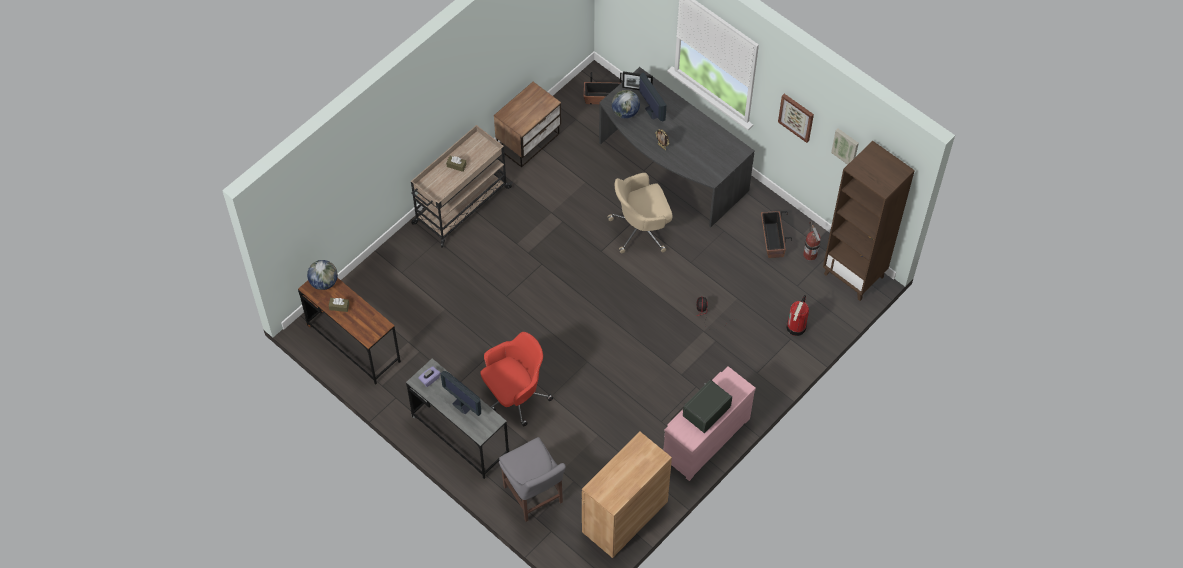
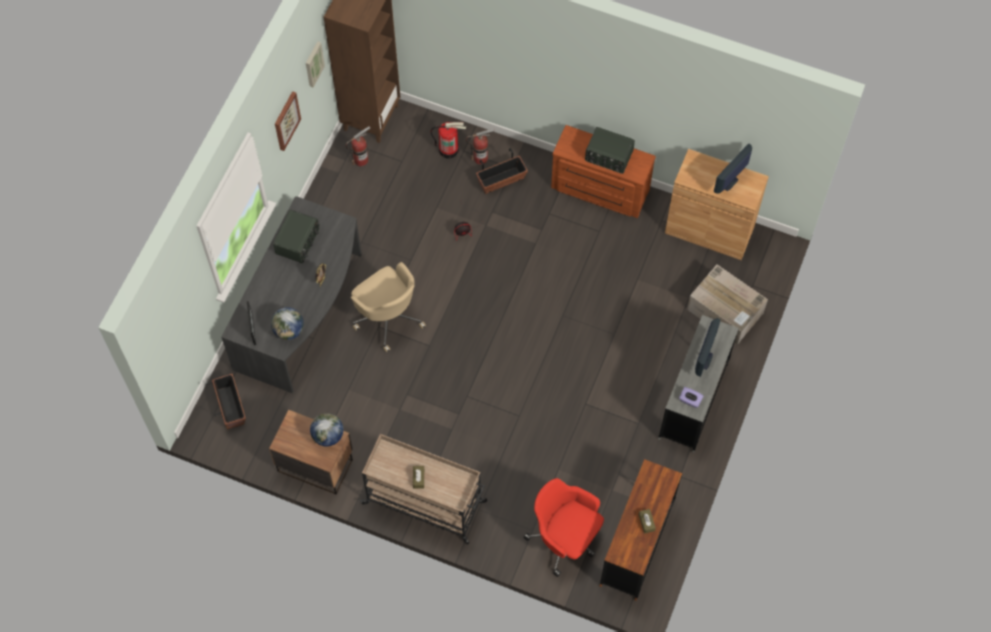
camera: 110 degrees left, 5 degrees up
(324, 282) = (624, 550): globe -> globe (328, 436)
(514, 396) = (629, 366): red office chair -> red office chair (565, 538)
(534, 497) = (726, 311): grey chair -> cardboard box
(652, 111) = (279, 305): monitor -> monitor (729, 183)
(704, 437) = (599, 190): pink dresser -> brown dresser
(707, 140) = (298, 242): none -> radio
(772, 240) = (356, 196): planter -> planter (501, 180)
(777, 350) = (480, 158): none -> fire extinguisher

